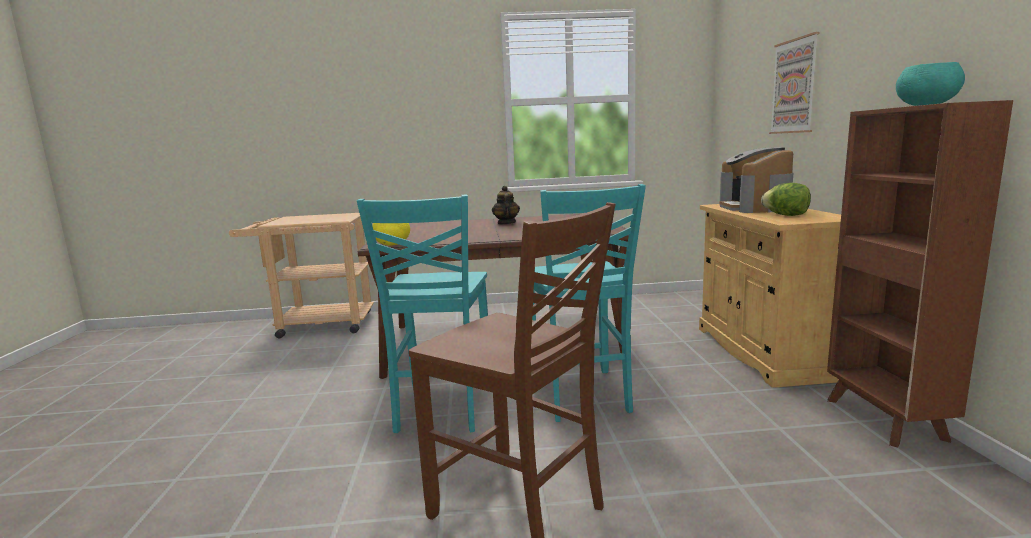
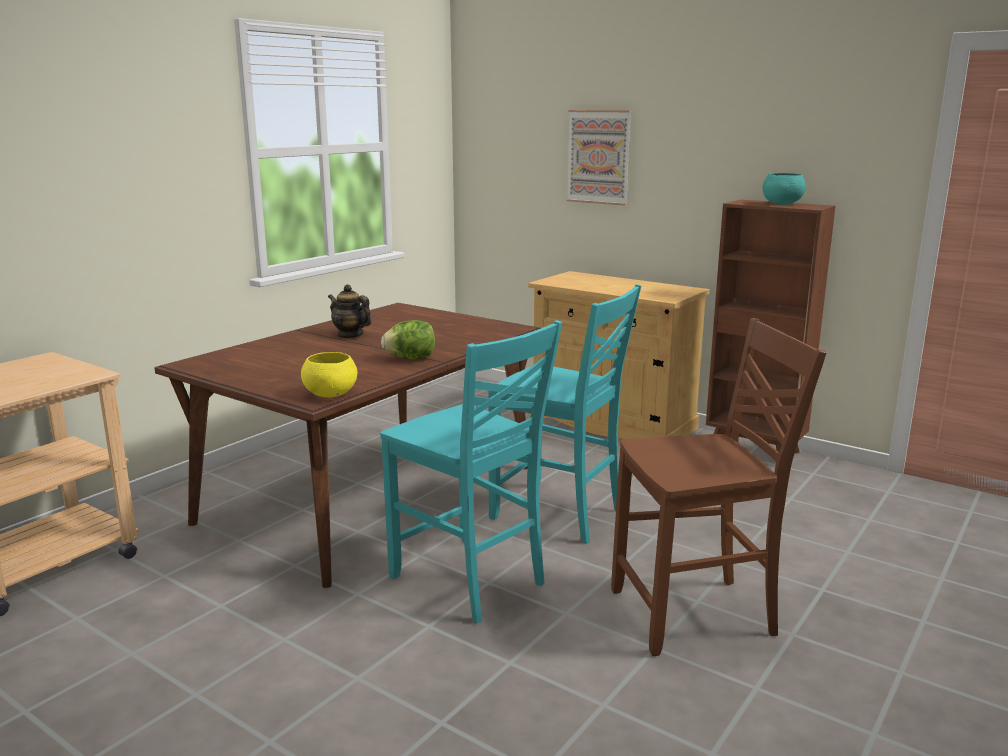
camera: 50 degrees left, 5 degrees up
(755, 207) = (589, 282): coffee machine -> none
(786, 215) = (645, 290): lettuce -> lettuce (411, 358)

